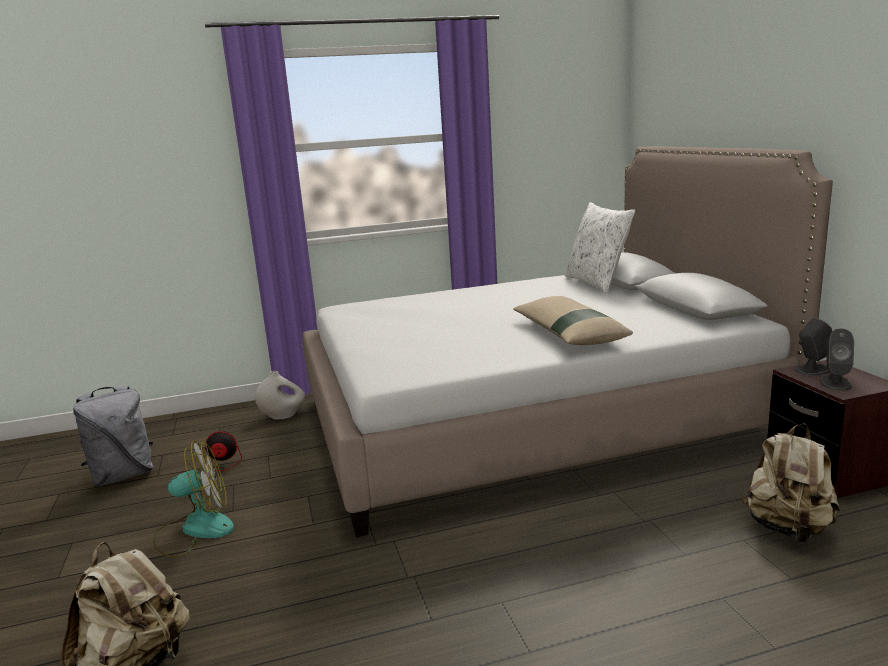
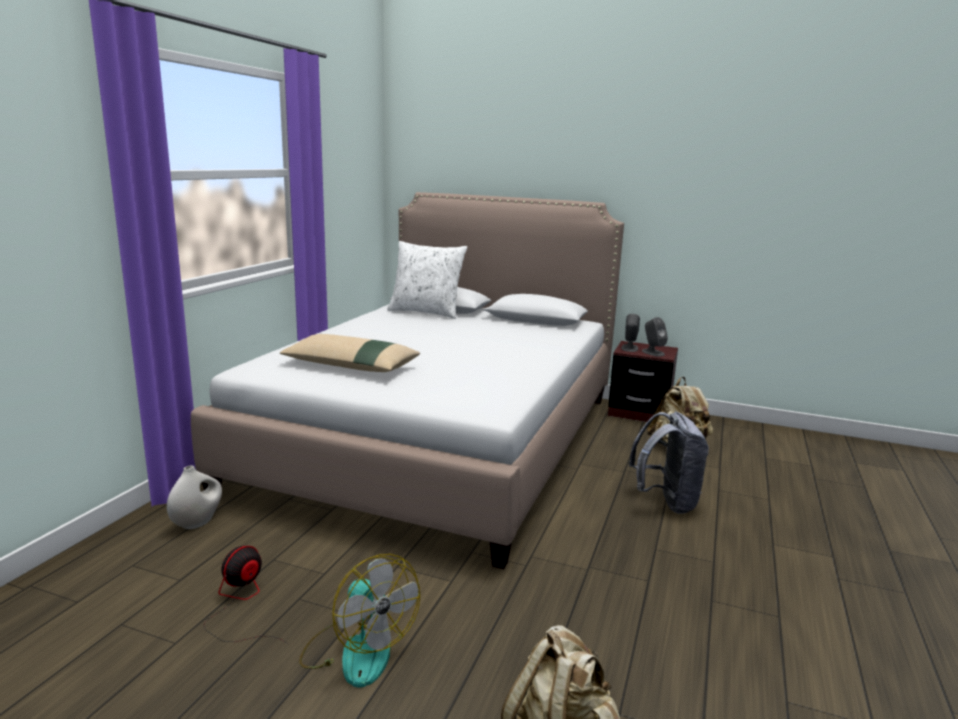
camera: 55 degrees left, 0 degrees up
(123, 476) = (119, 671): grey backpack -> grey backpack (666, 502)
(195, 530) = (357, 650): fan -> fan turned 120 degrees clockwise
(568, 333) = (515, 350): beige pillow -> beige pillow (350, 366)

